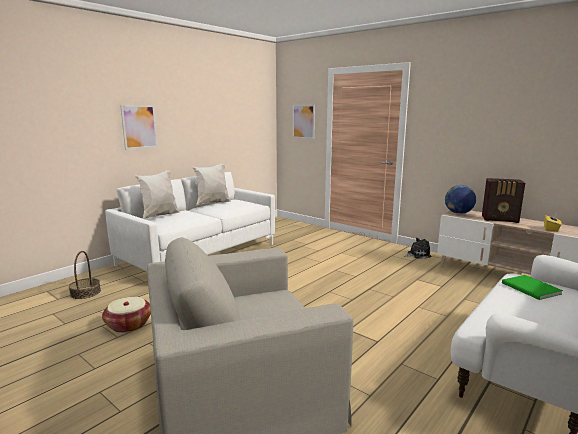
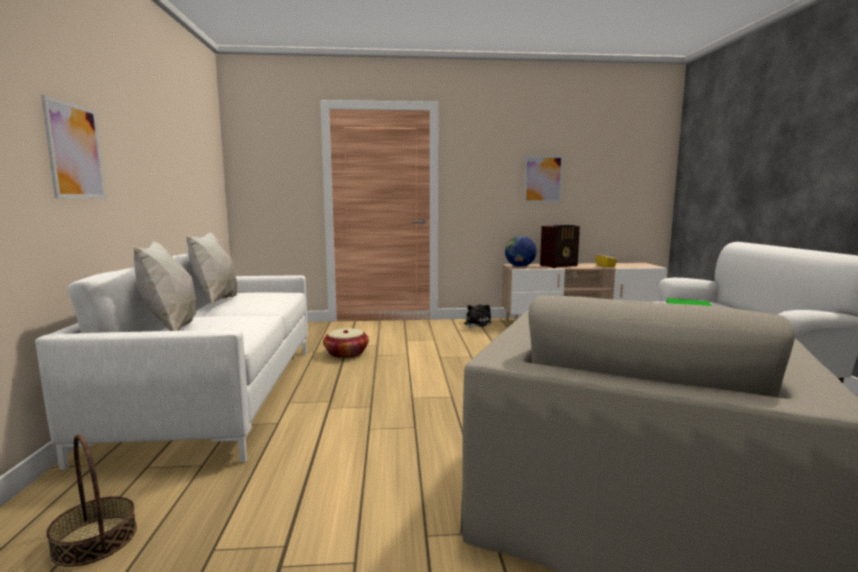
camera: 45 degrees left, 5 degrees down
(129, 325) = (330, 534): basket -> basket (346, 354)
(303, 121) = (280, 174): picture -> picture (543, 179)

